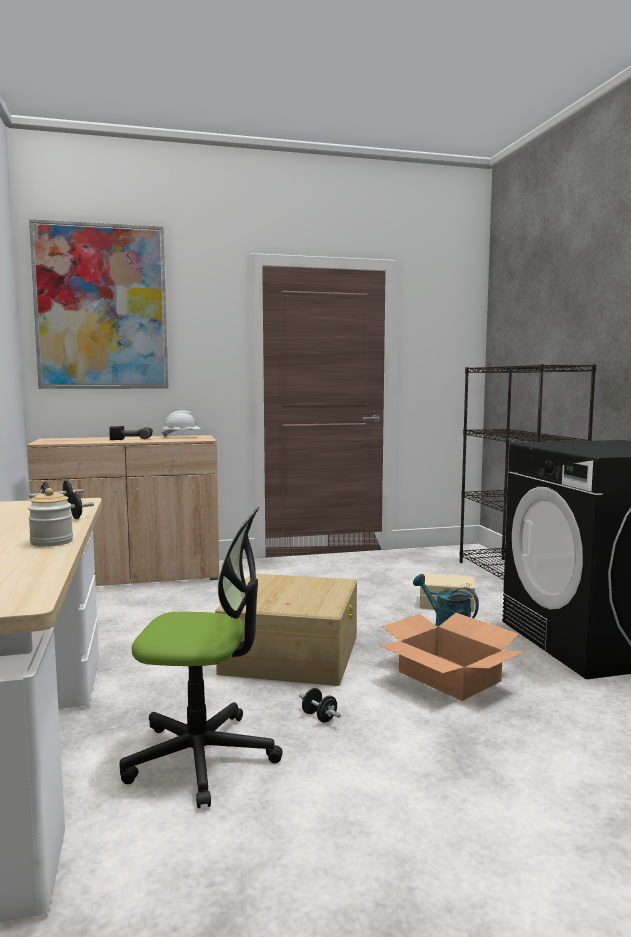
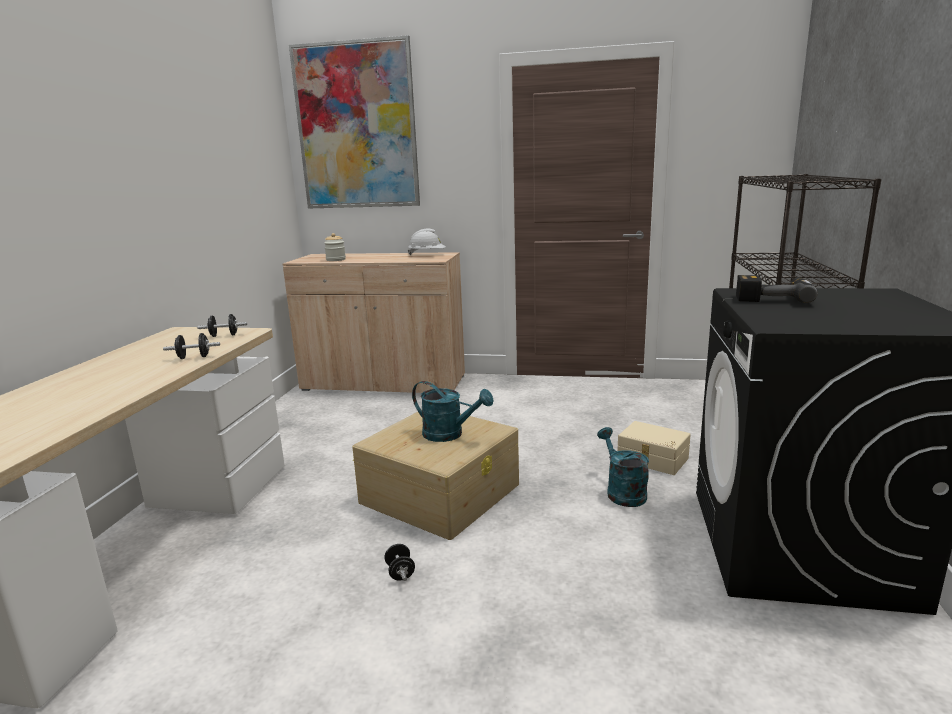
camera: 25 degrees right, 10 degrees up
(51, 542) = (136, 386): jar -> jar (336, 260)
(132, 439) = (378, 257): power drill -> power drill (772, 298)
(202, 757) = (270, 590): office chair -> none
(303, 590) = (449, 434): none -> turquoise watering can
(449, 676) = (569, 555): cardboard box -> none

